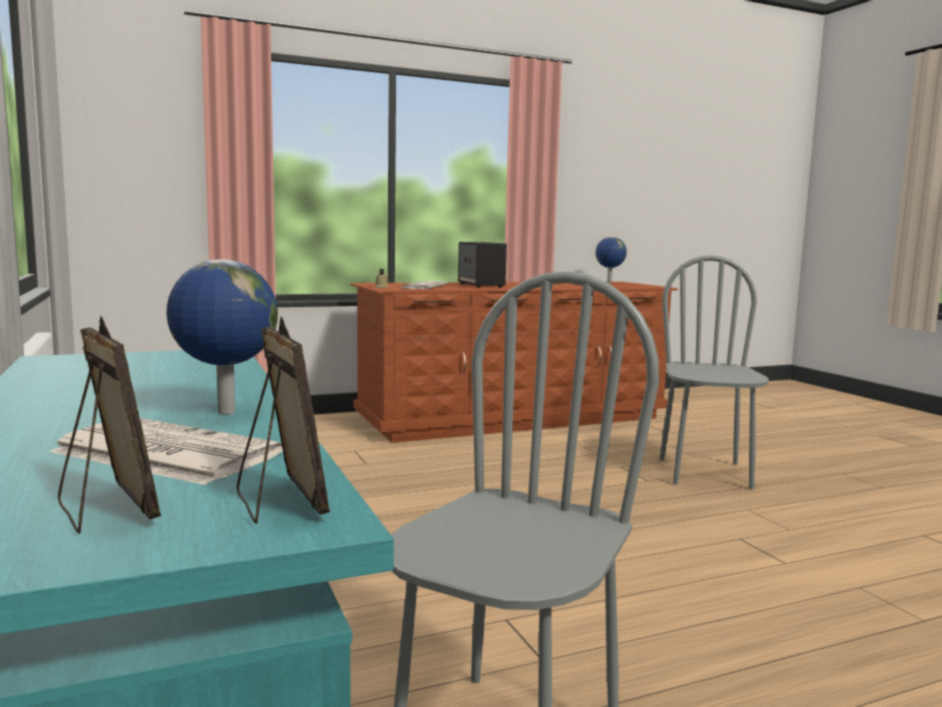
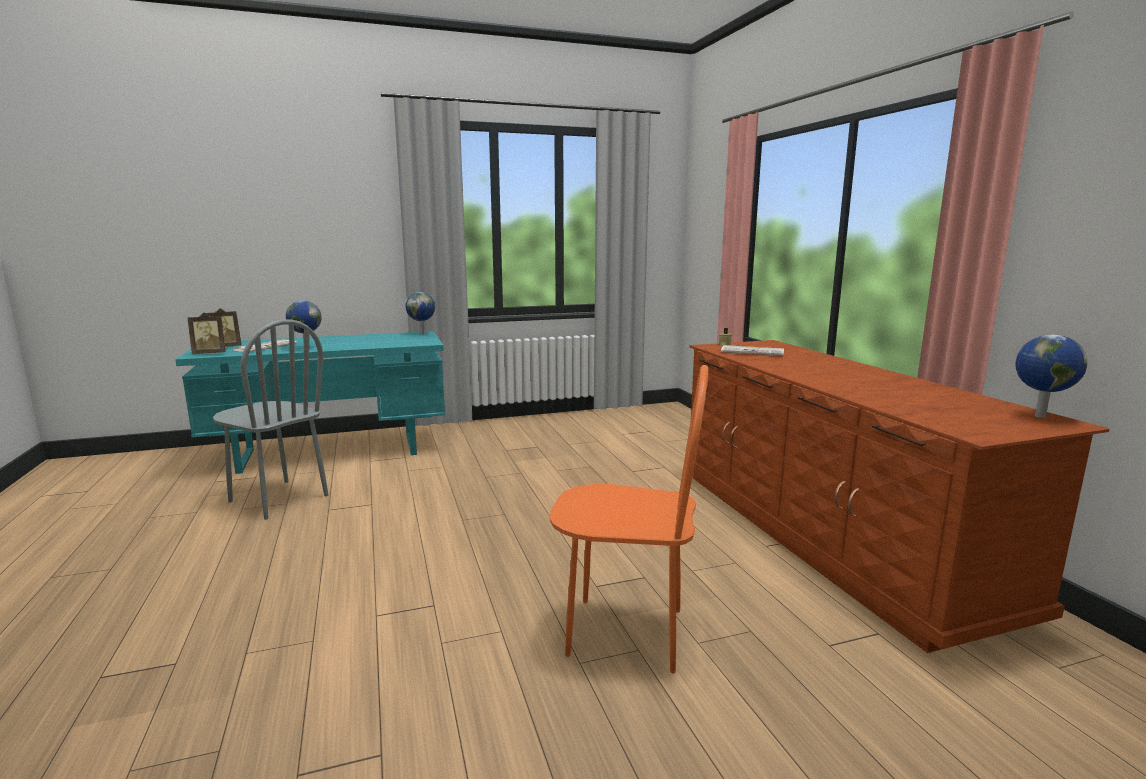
camera: 95 degrees right, 5 degrees up
(70, 358) = (422, 334): none -> globe
(481, 285) = (803, 364): speaker -> none
(705, 473) = (625, 632): grey chair -> orange chair

